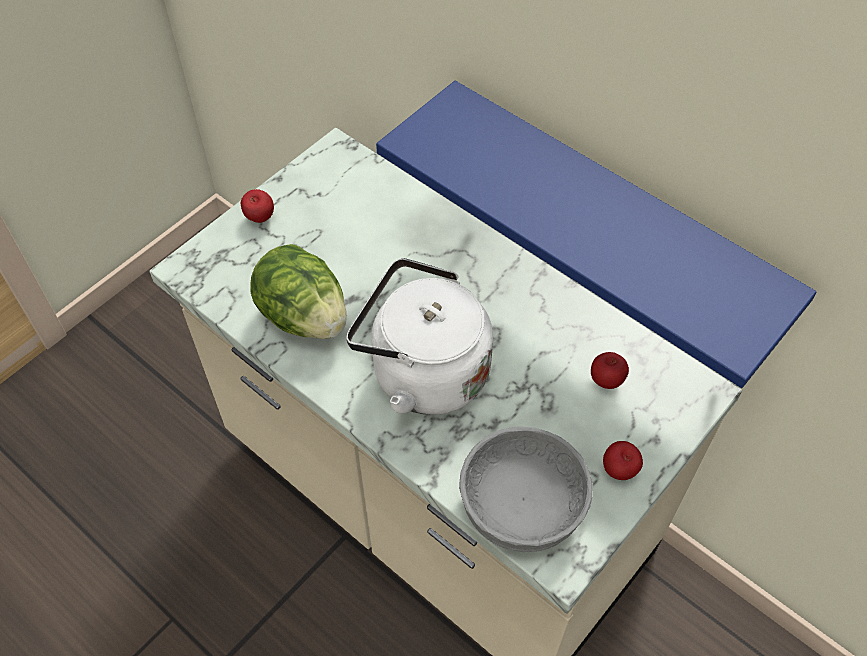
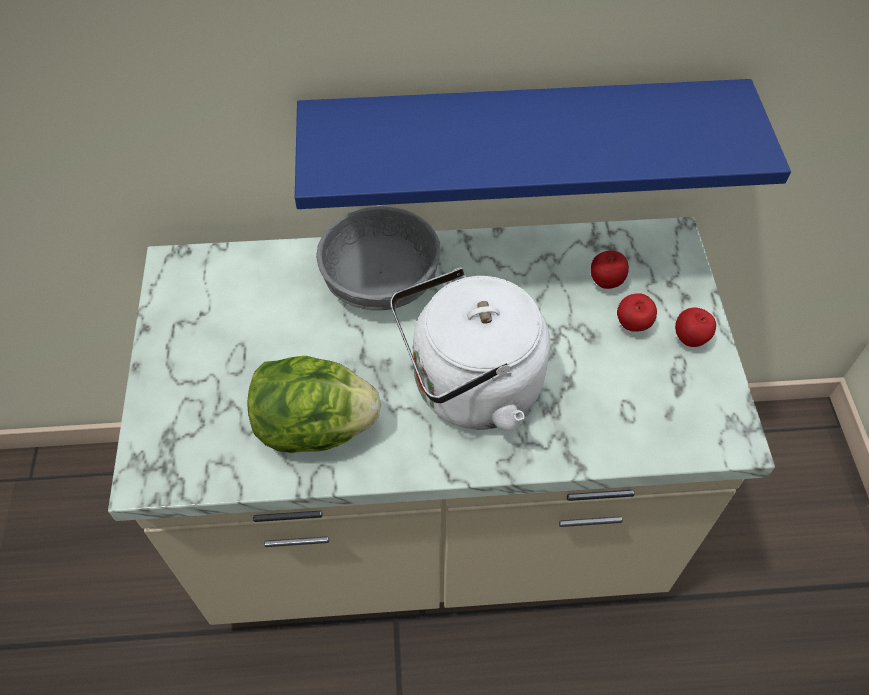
camera: 45 degrees left, 0 degrees up
(259, 218) = (169, 376): apple -> apple (632, 326)
(523, 506) = (662, 424): grey bowl -> grey bowl (383, 280)

